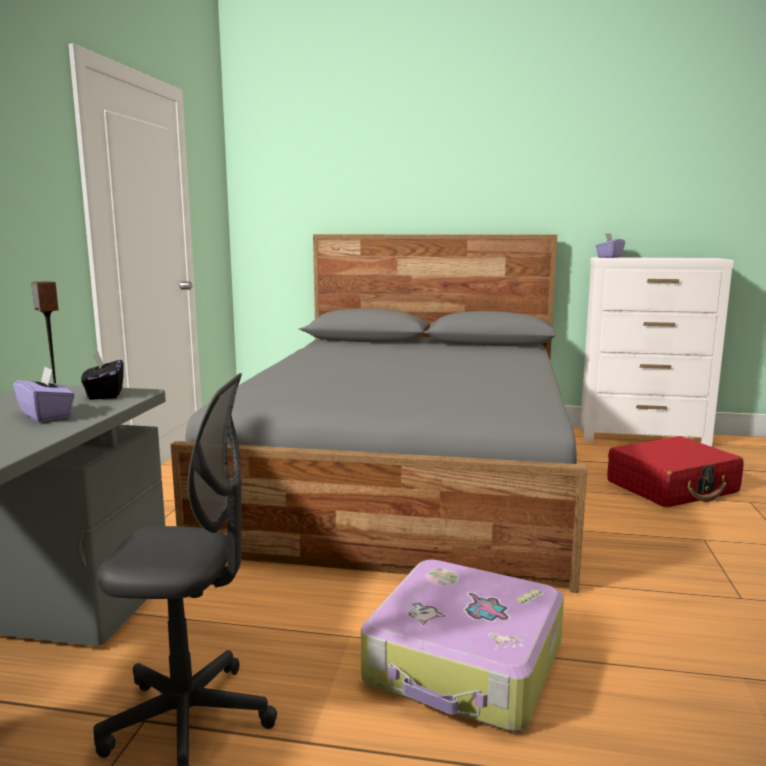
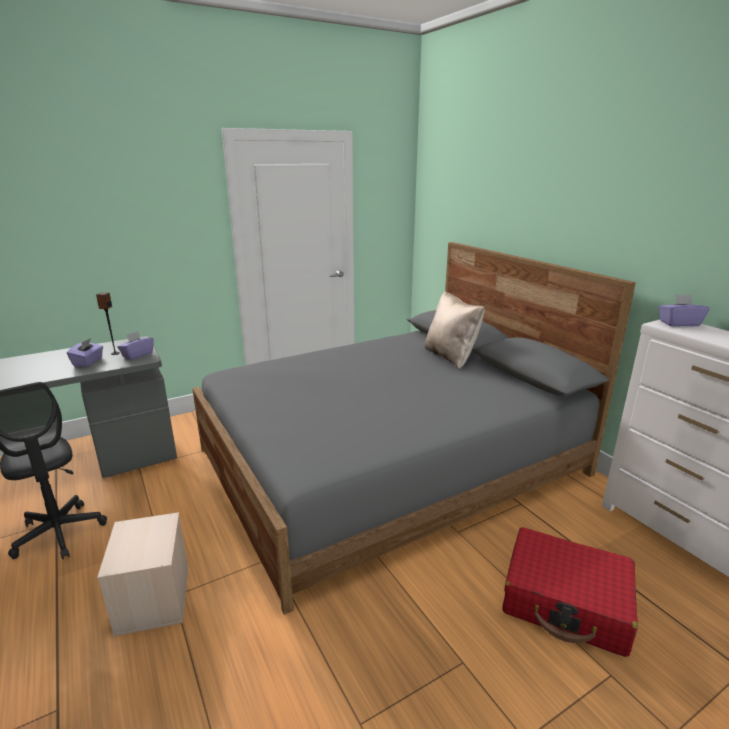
camera: 50 degrees right, 10 degrees up
(105, 394) = (137, 355): black tissue box -> purple tissue box
(401, 347) = (451, 356): none -> beige pillow
(465, 664) = (154, 599): suitcase -> beige storage box

